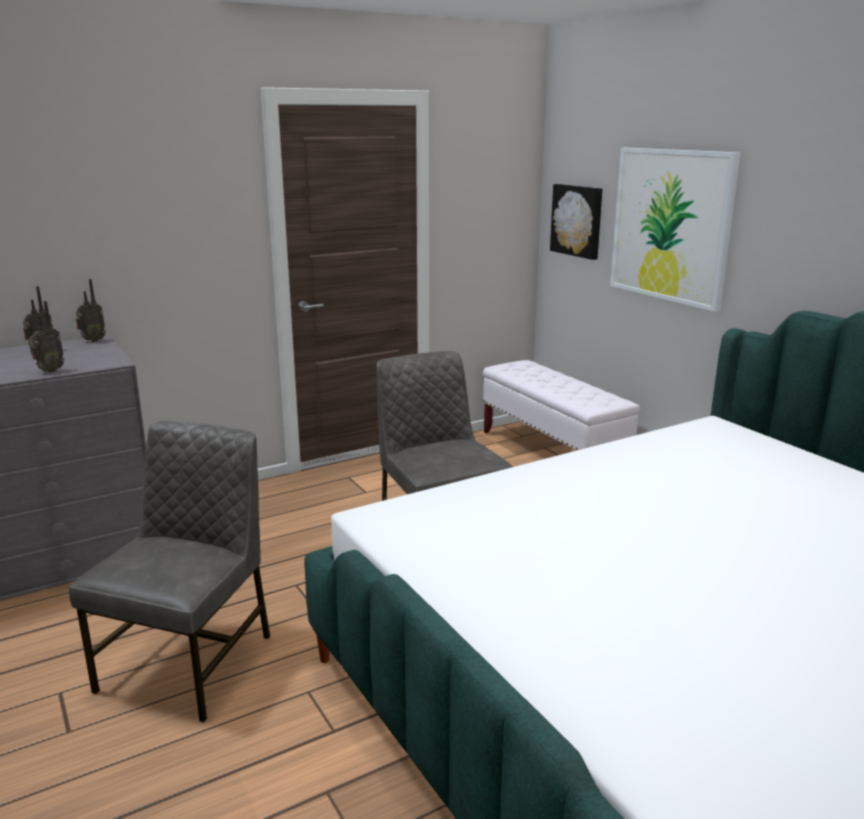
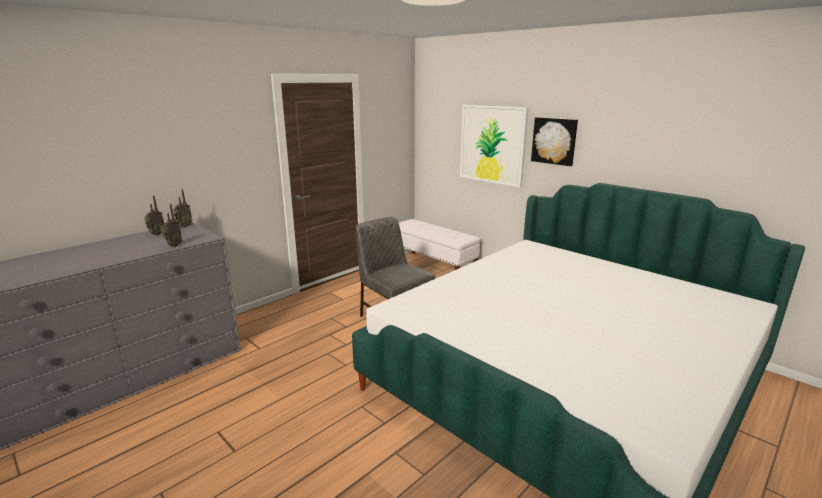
camera: 15 degrees left, 0 degrees up
(191, 661) = (288, 402): grey chair -> none
(577, 220) = (438, 143): picture -> picture (554, 141)

